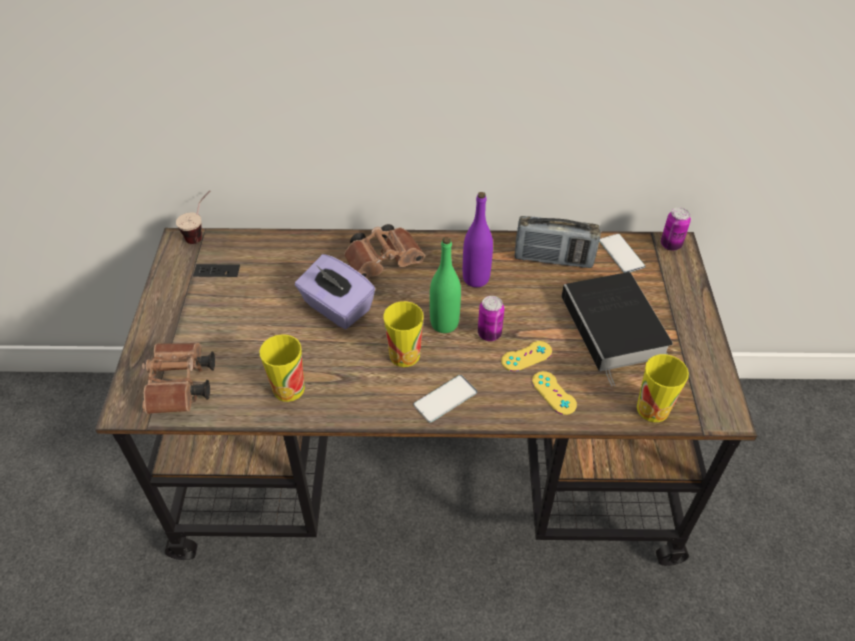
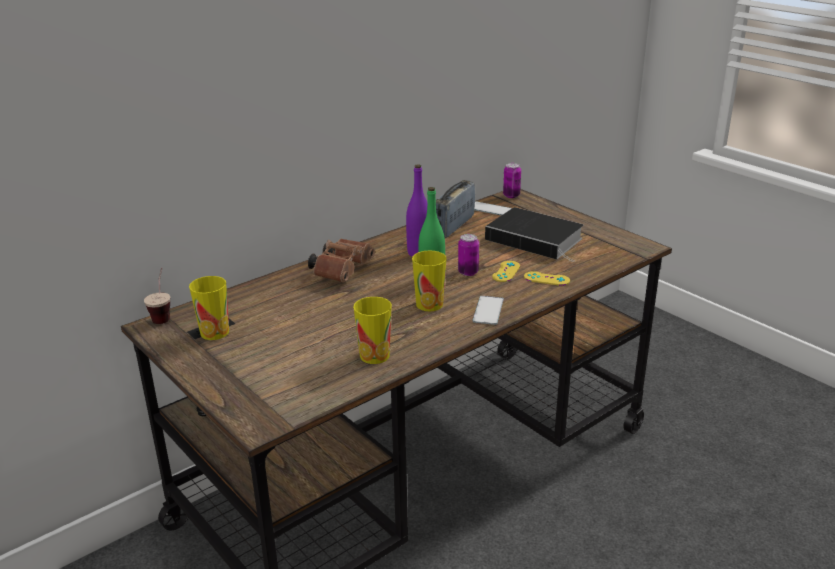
camera: 40 degrees left, 20 degrees down
(181, 388) = (288, 395): brown binoculars -> none
(336, 308) = (344, 305): purple tissue box -> none
(553, 259) = (454, 226): radio -> radio turned 150 degrees clockwise
(652, 409) = (608, 261): cup -> cup (214, 332)

